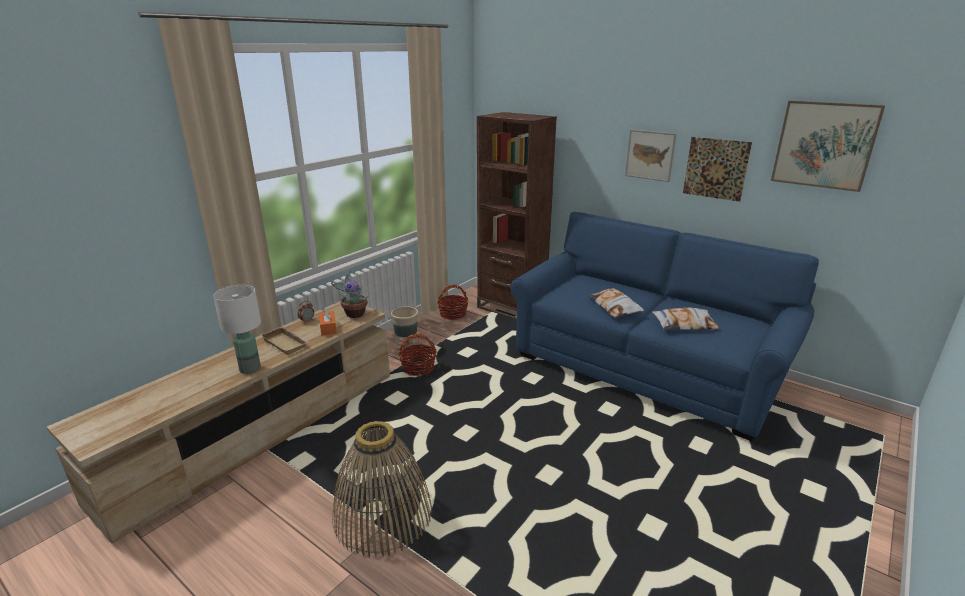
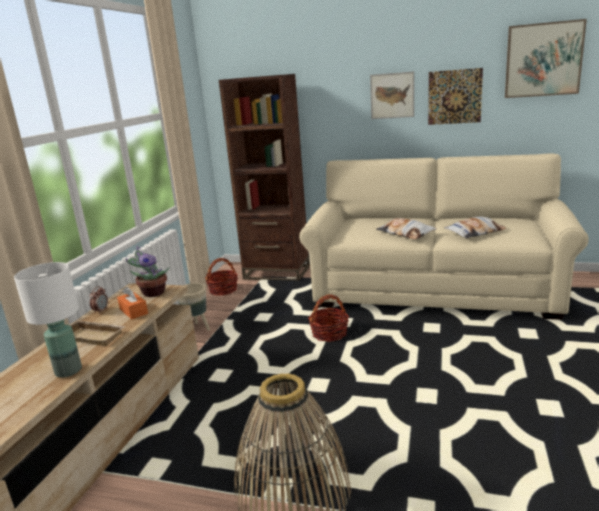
camera: 20 degrees left, 5 degrees down
(418, 368) = (223, 343): basket -> basket (329, 333)
(645, 369) = (434, 290): blue sofa -> beige sofa

